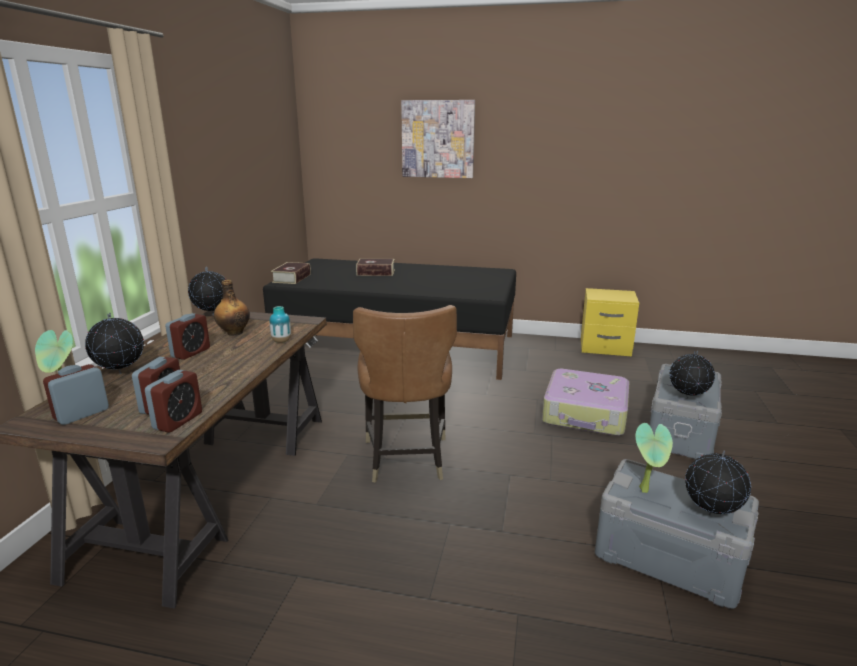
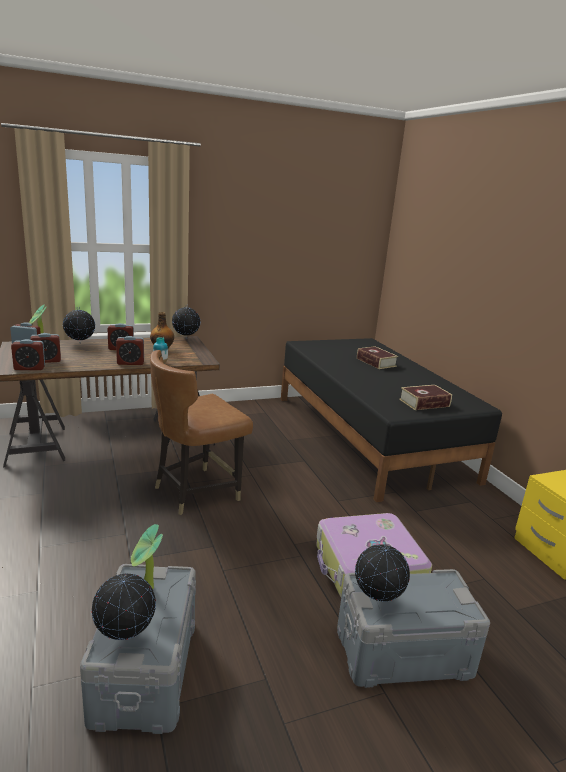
camera: 55 degrees right, 0 degrees up
(257, 356) = (130, 363): none -> alarm clock
(292, 278) = (314, 343): book -> book (424, 403)
(438, 139) = (474, 248): picture -> none

